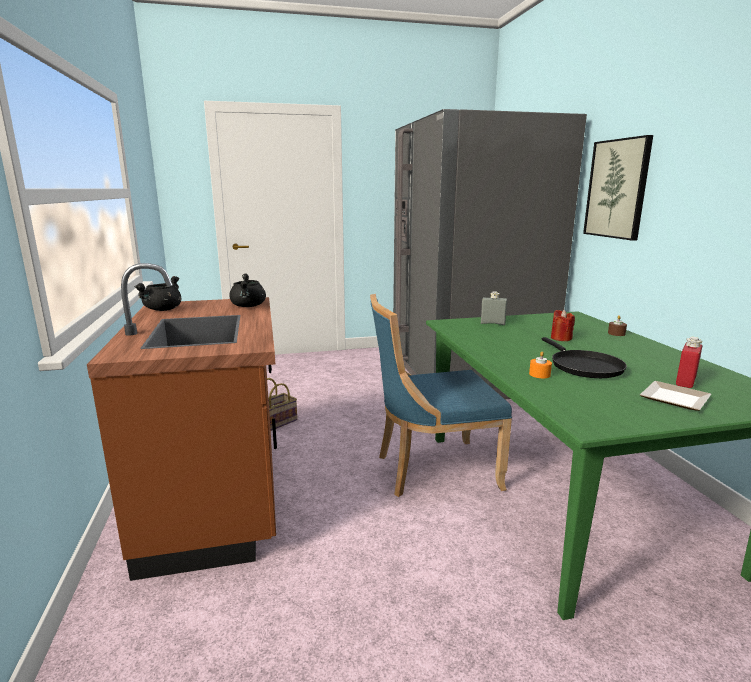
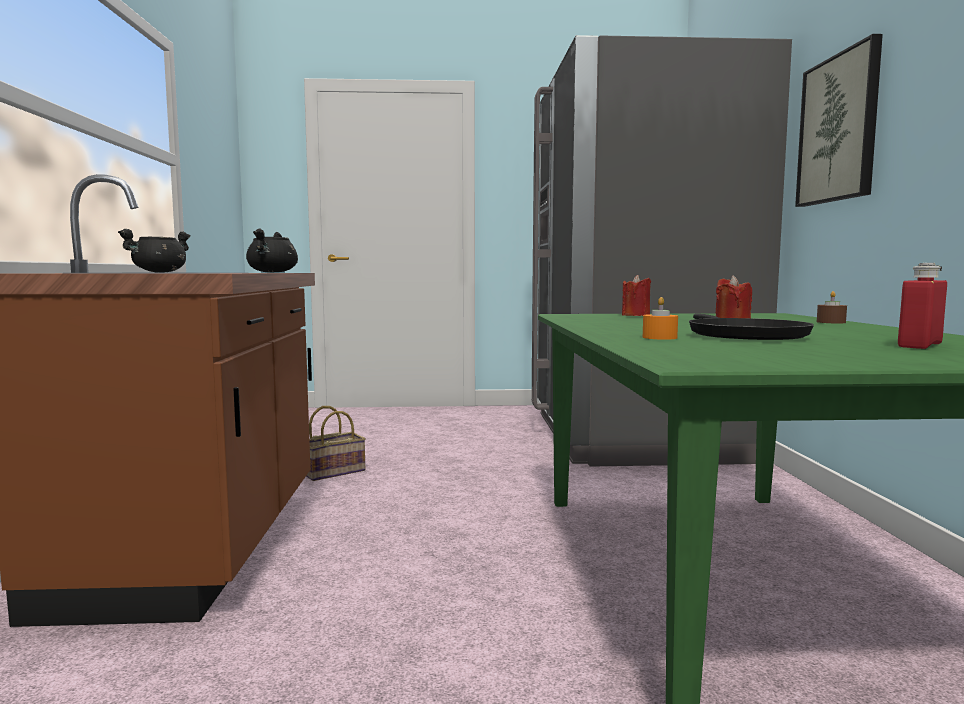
camera: 10 degrees right, 10 degrees down
(432, 470) = (531, 537): blue chair -> none
(492, 323) = (635, 315): grey bottle -> red candle
(672, 399) = (878, 353): plate -> none

